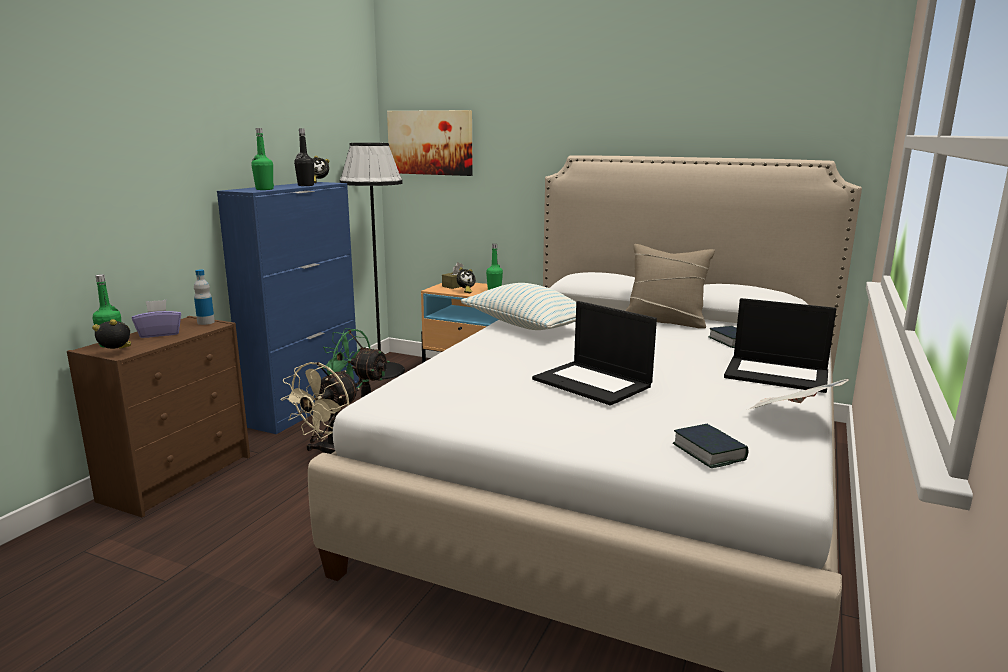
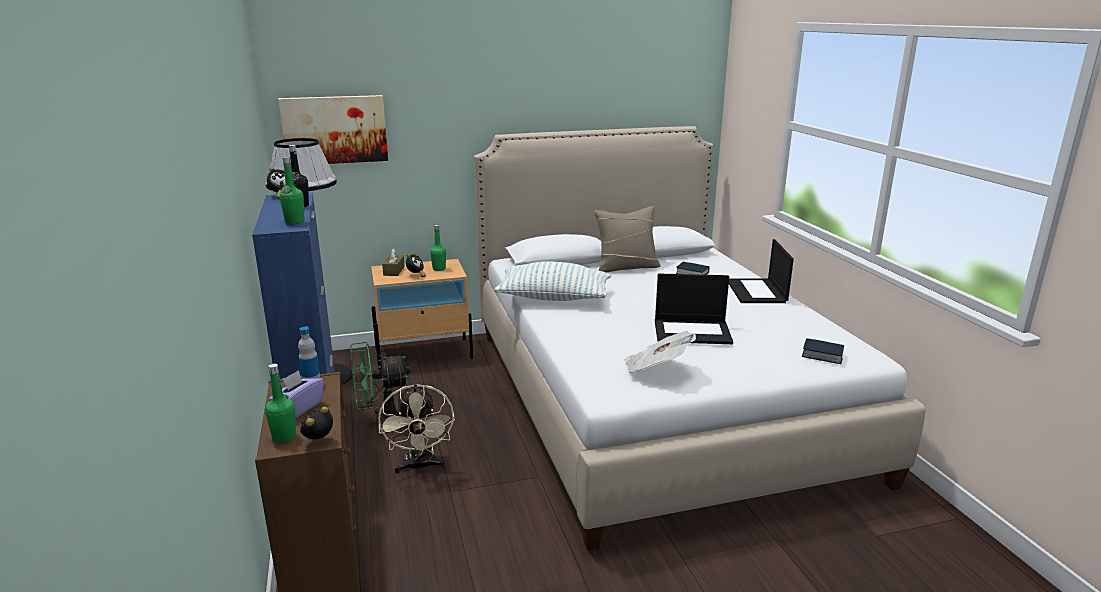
camera: 40 degrees left, 5 degrees up
(777, 374) = (757, 292): laptop -> laptop turned 105 degrees clockwise
(791, 418) = (812, 319): newspaper -> newspaper (656, 368)

